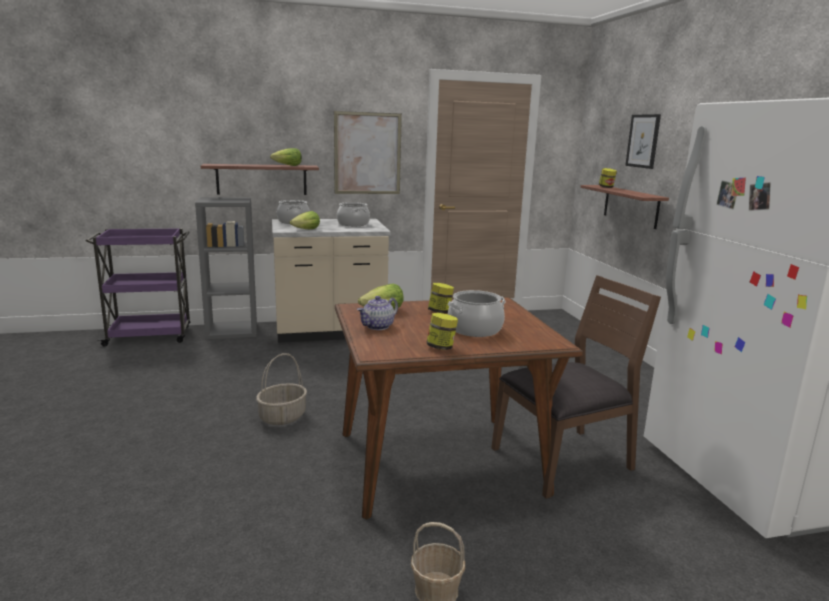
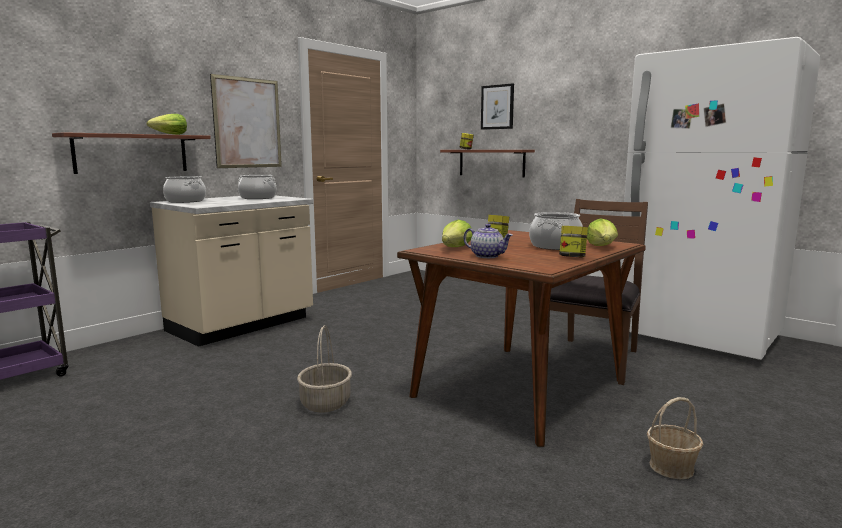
camera: 35 degrees left, 5 degrees down
(232, 331) = (118, 349): grey bookcase -> none
(306, 230) = (227, 204): lettuce -> lettuce (602, 247)
(378, 326) = (487, 256): teapot -> teapot turned 60 degrees counterclockwise

